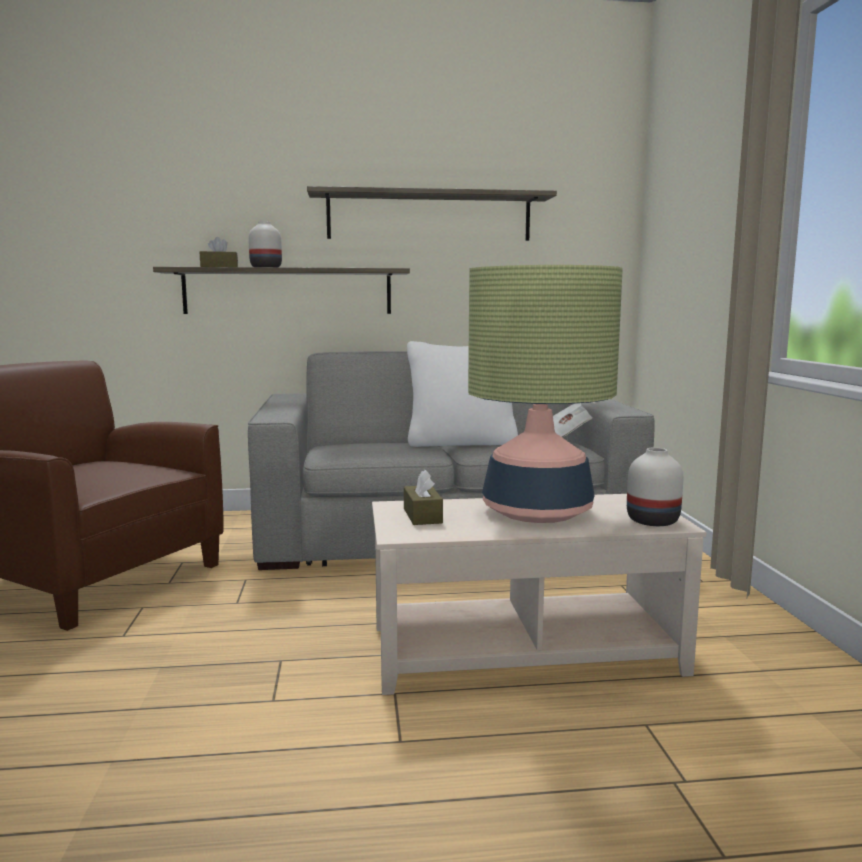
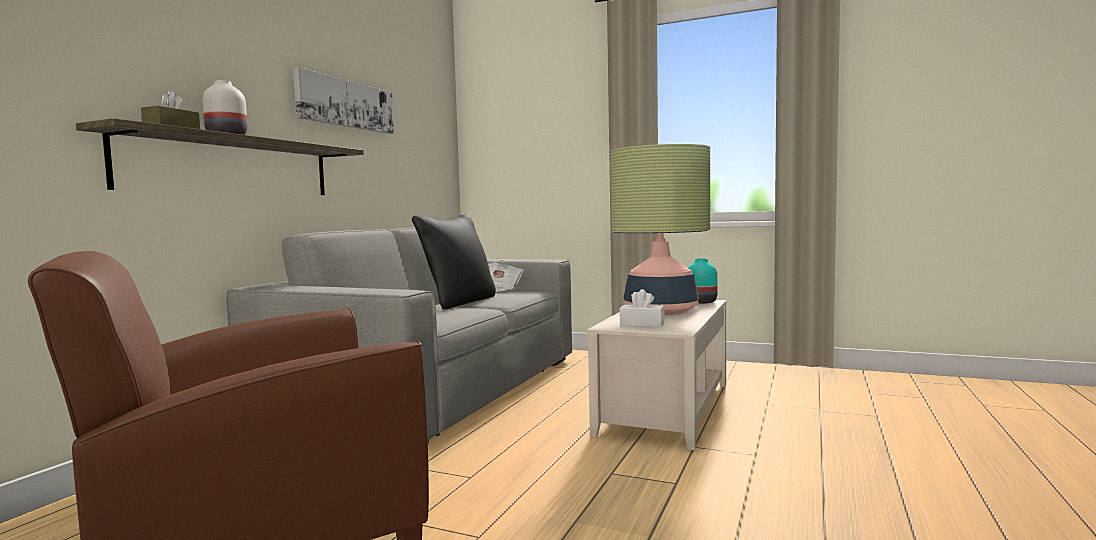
camera: 60 degrees left, 5 degrees down
(422, 516) = (642, 324): brown tissue box -> white tissue box
(429, 217) = (346, 104): shelf -> picture
(461, 443) = (458, 302): white pillow -> black pillow
(652, 520) = (700, 302): white vase -> turquoise vase

